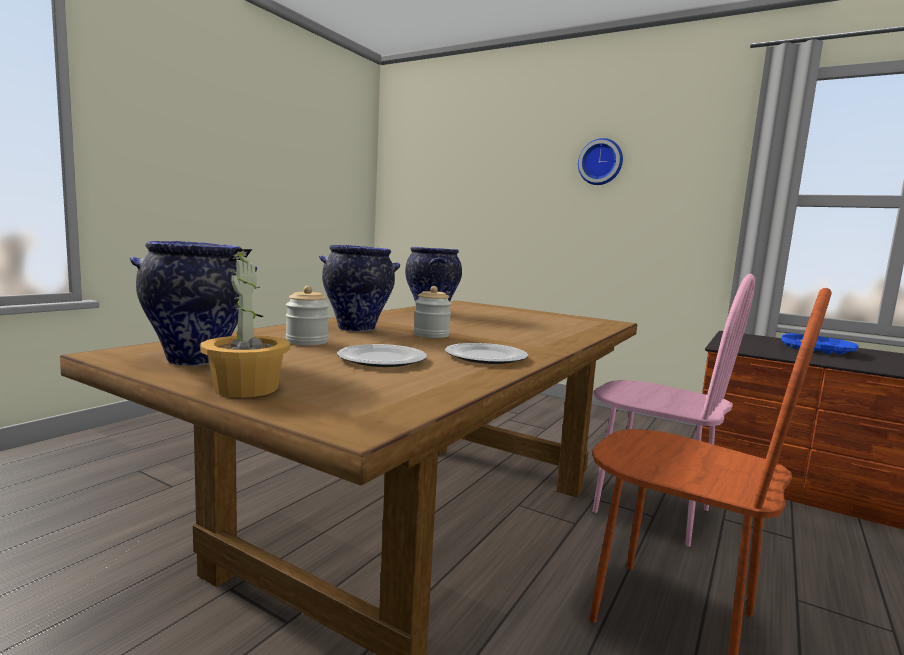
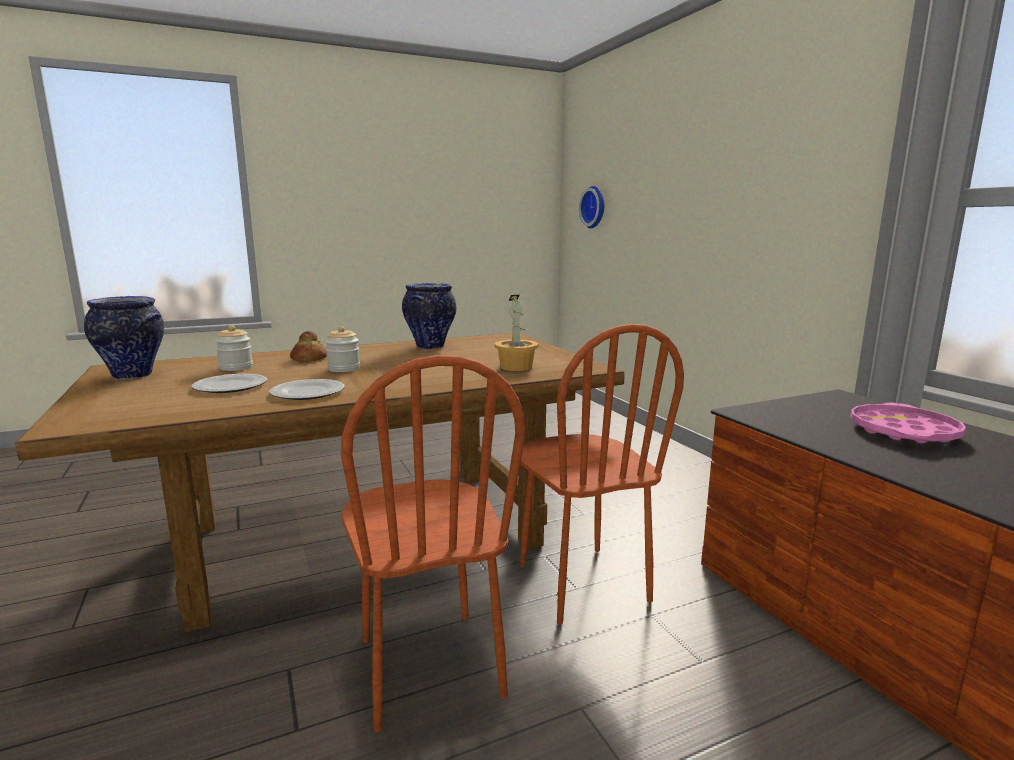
camera: 35 degrees right, 5 degrees up
(247, 389) = (94, 397): potted plant -> potted plant (516, 367)
(358, 329) = (309, 359): vase -> bread
(601, 162) = (739, 160): wall clock -> wall clock (595, 207)
(651, 511) = (581, 583): pink chair -> brown chair
(817, 349) = (903, 432): blue tray -> pink tray

